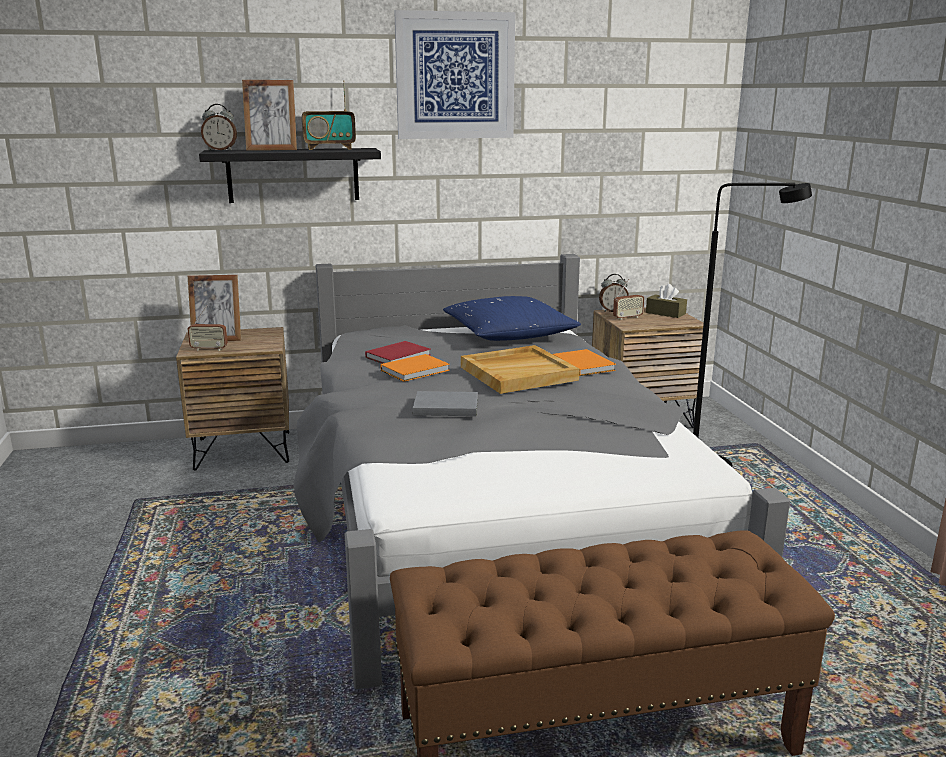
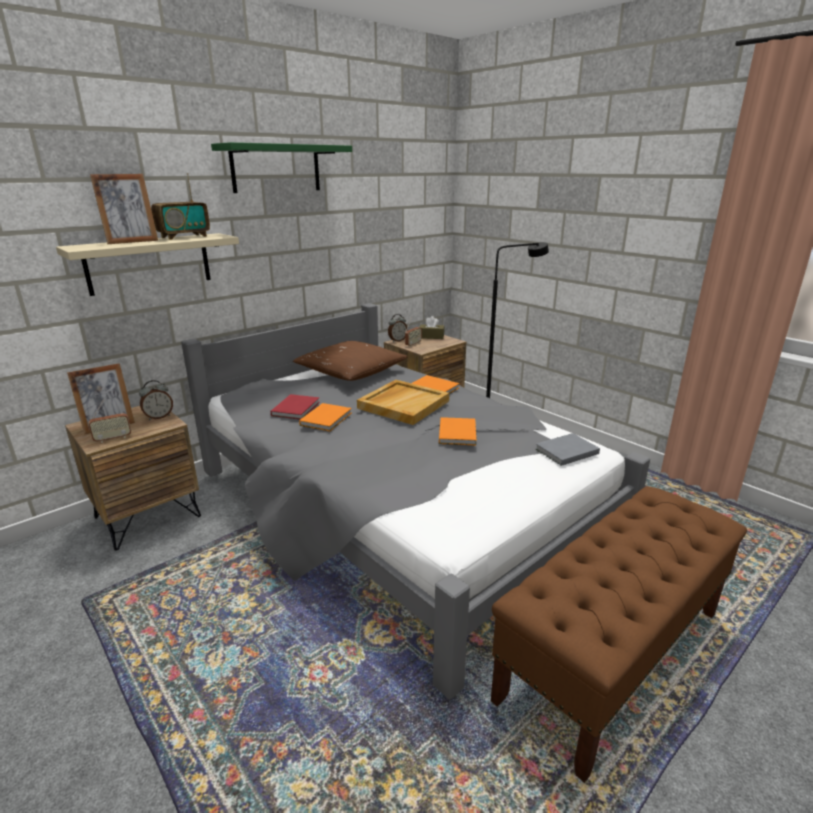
camera: 30 degrees left, 5 degrees up
(221, 150) = (78, 245): alarm clock -> alarm clock (159, 417)
(293, 175) = (149, 263): black shelf -> beige shelf
(444, 406) = (386, 446): grey book -> grey book (565, 451)
(455, 76) = (276, 168): picture -> green shelf
(508, 334) = (351, 372): blue pillow -> brown pillow
(543, 412) = (458, 433): none -> orange book

